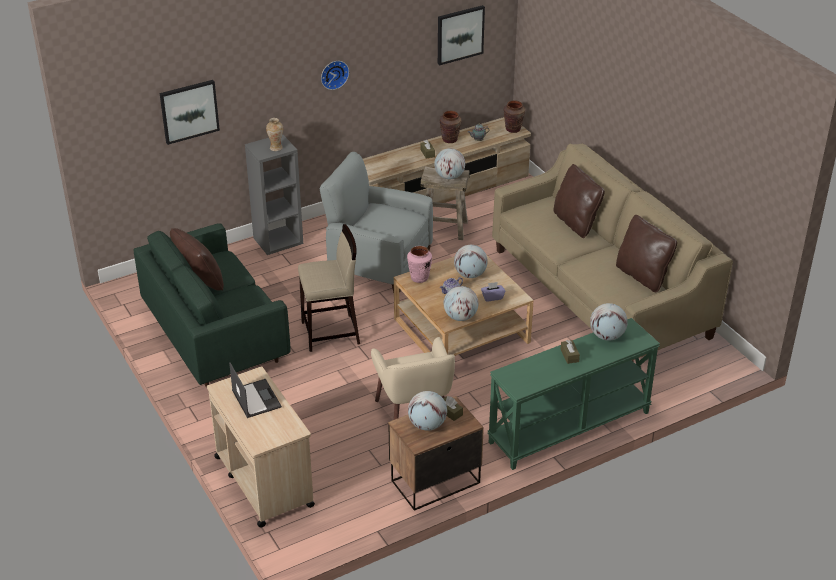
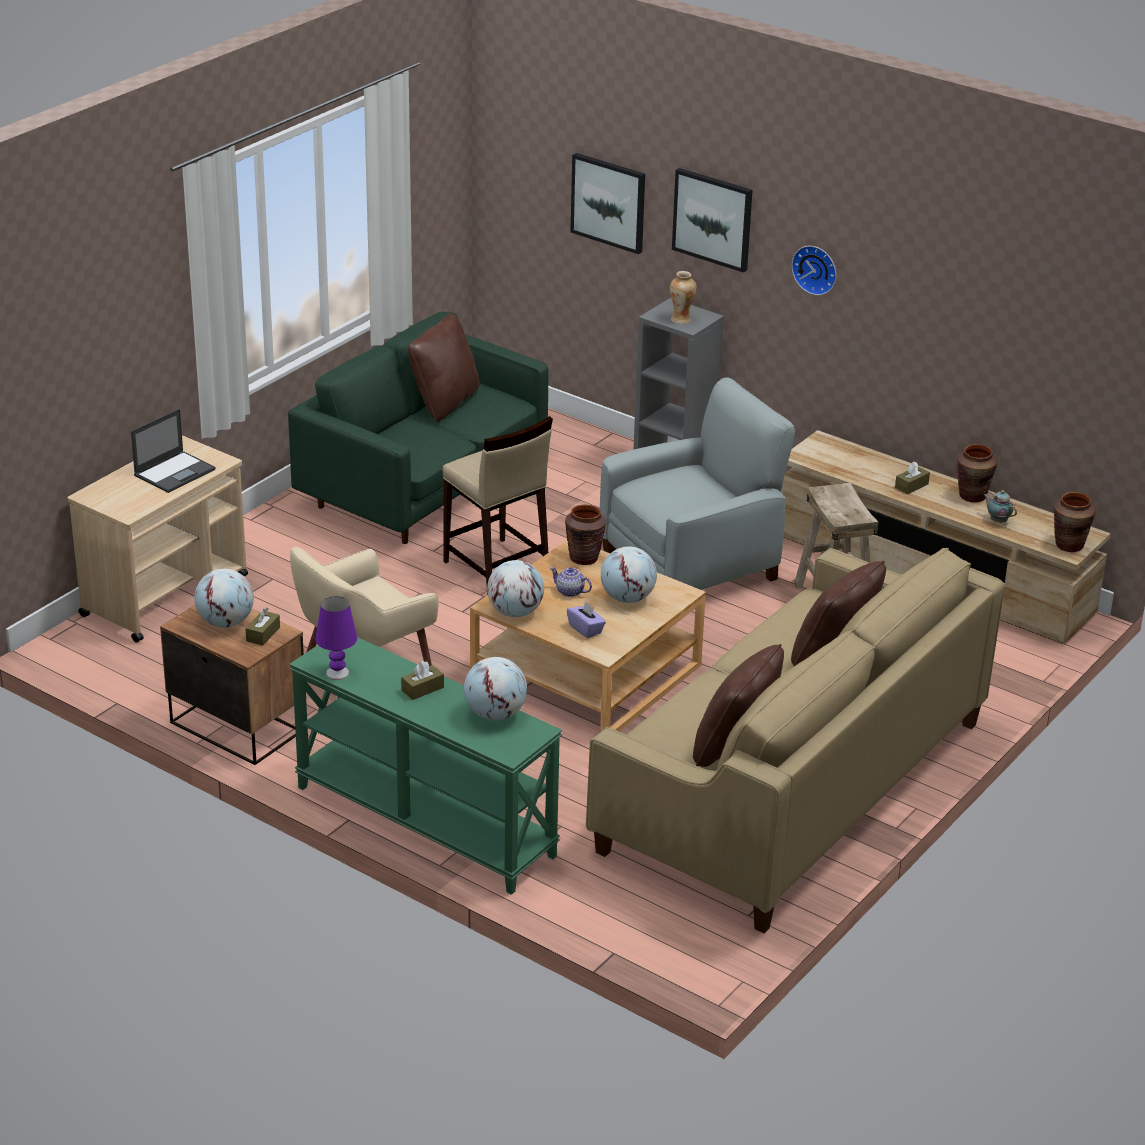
camera: 65 degrees right, 5 degrees down
(378, 262) = (692, 564): grey armchair -> grey armchair turned 60 degrees clockwise
(419, 278) = (584, 558): pink vase -> brown vase
(449, 177) = (842, 509): globe -> none
(460, 34) = (1036, 326): picture -> picture (713, 219)
(537, 383) = (337, 673): none -> purple table lamp

